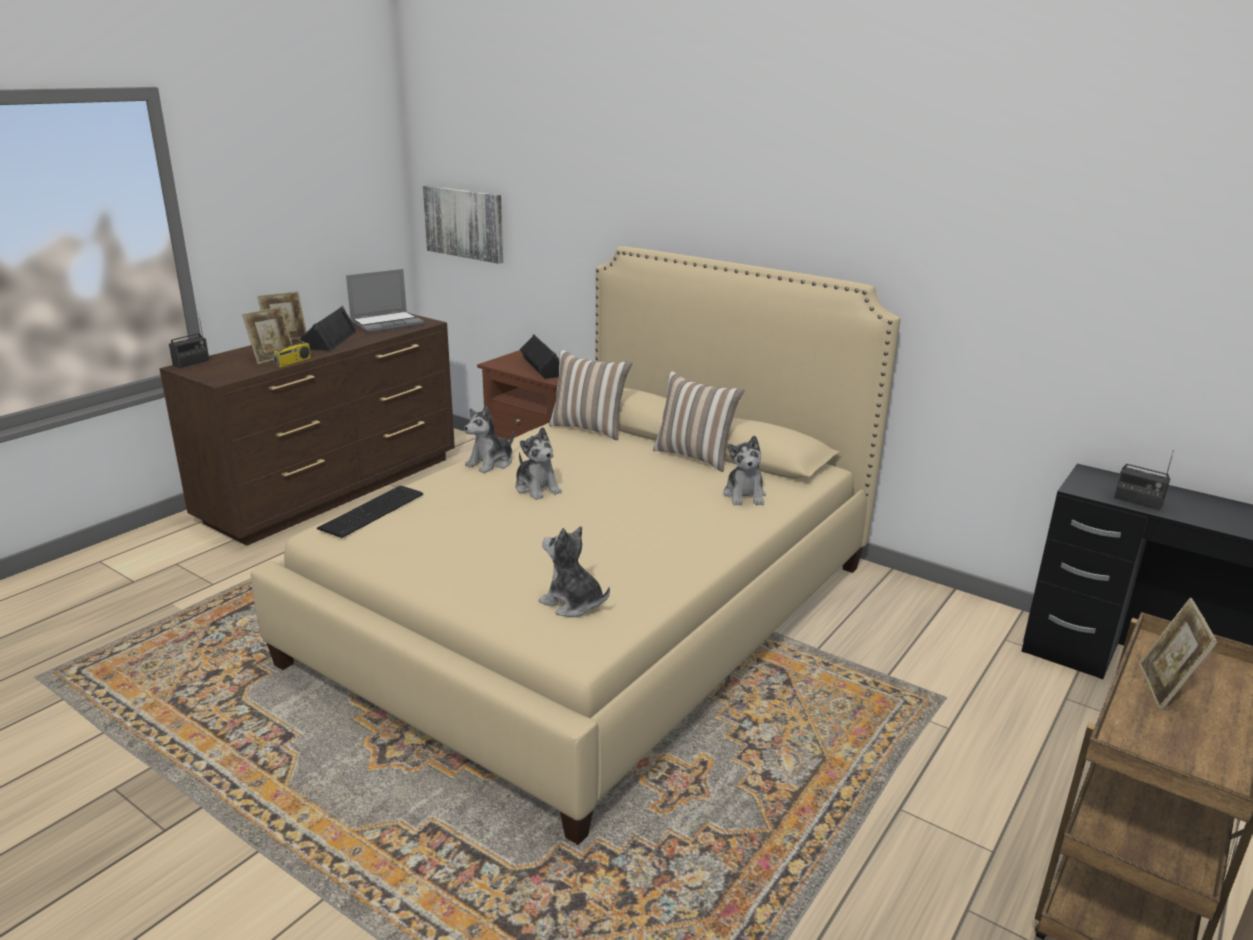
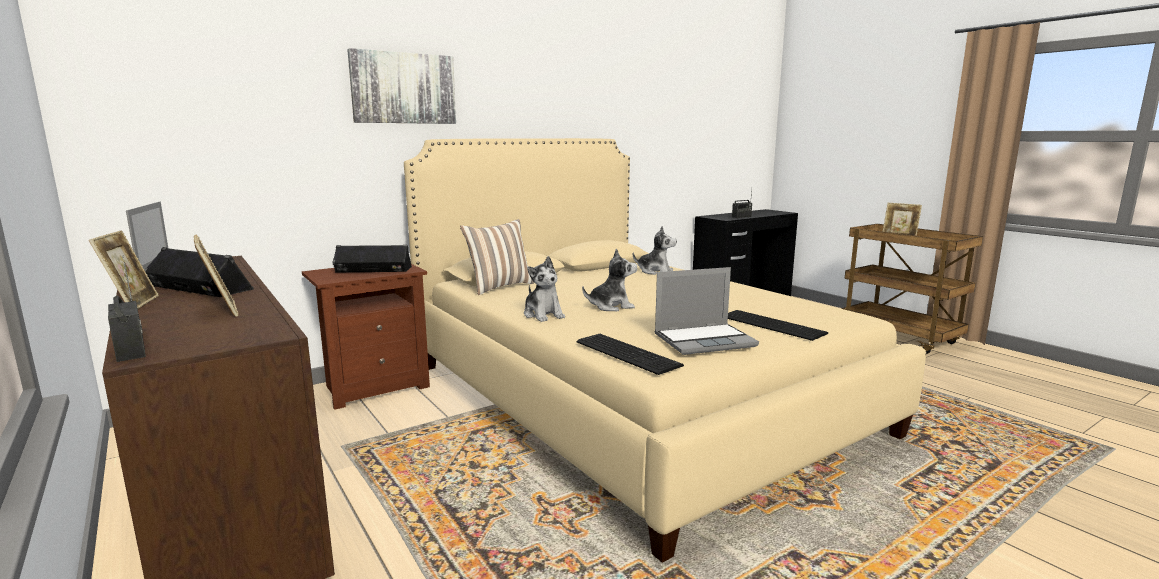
camera: 70 degrees left, 10 degrees down
(293, 362) = (266, 303): radio -> none
(419, 542) = (705, 340): none -> laptop
(464, 223) = (178, 147): picture -> picture (403, 88)
(508, 581) = (772, 324): none -> keyboard
(572, 603) = (804, 314): plush toy -> none
(695, 456) = (583, 273): pillow -> none

